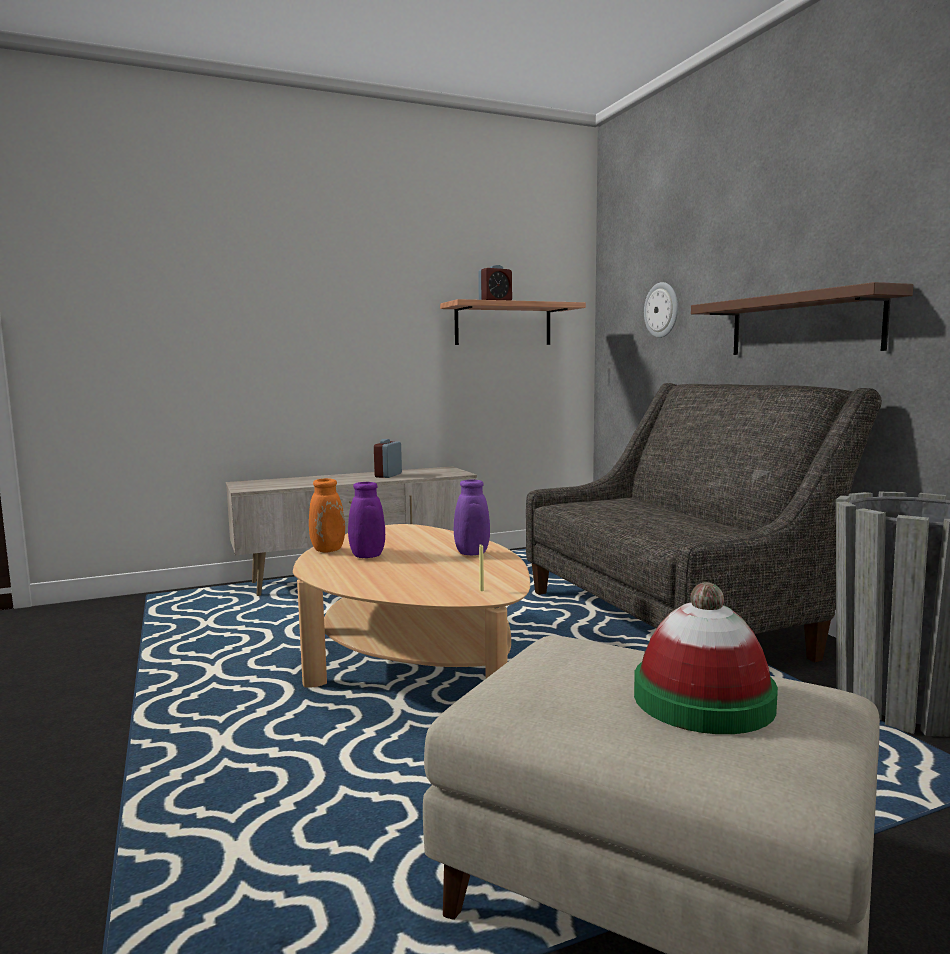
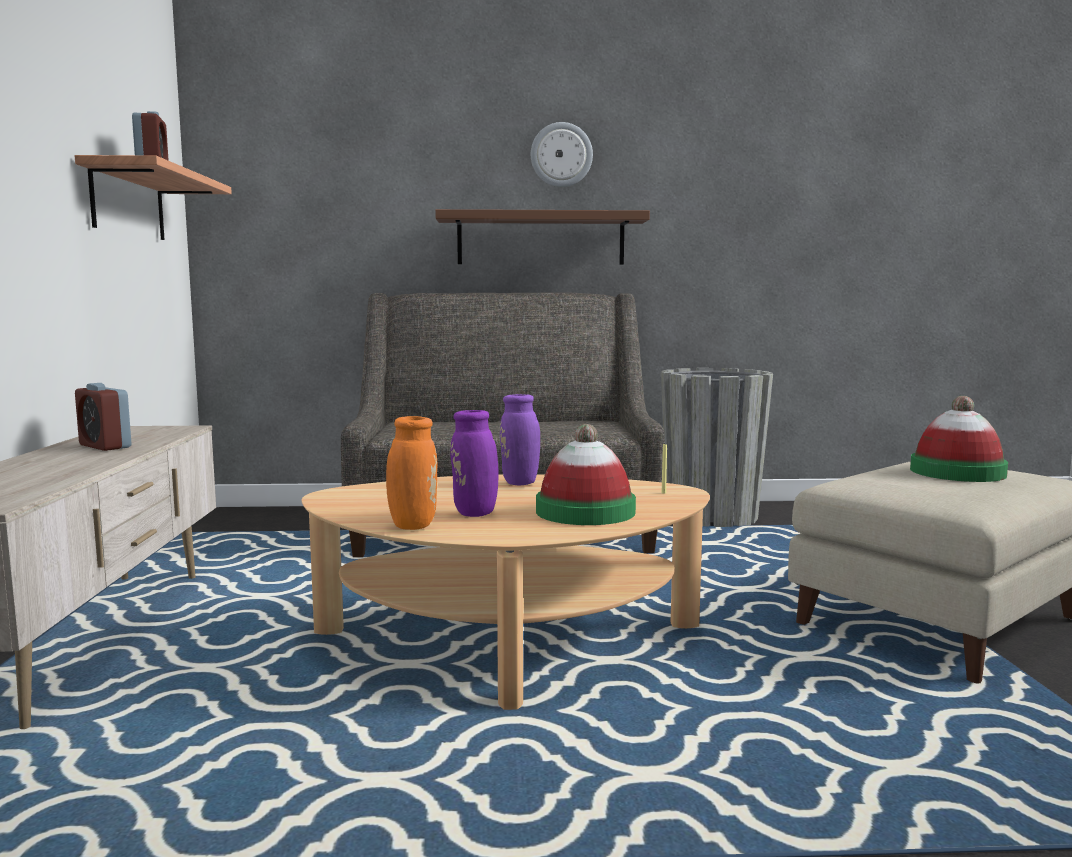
camera: 70 degrees left, 0 degrees up
(393, 577) = (585, 511): none -> hat
(662, 310) = (336, 209): wall clock -> wall clock (561, 155)

